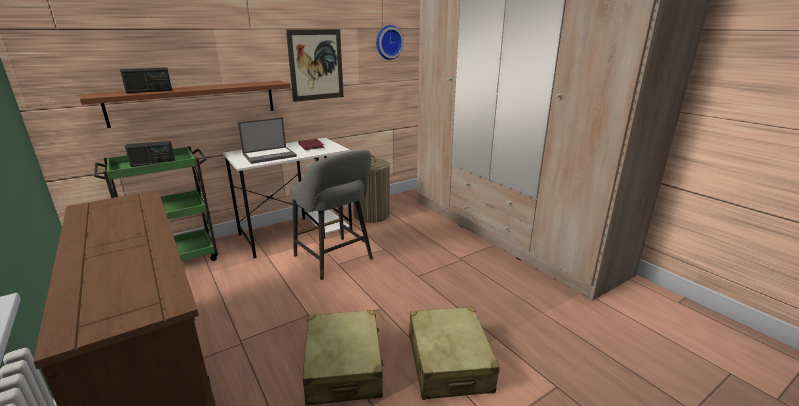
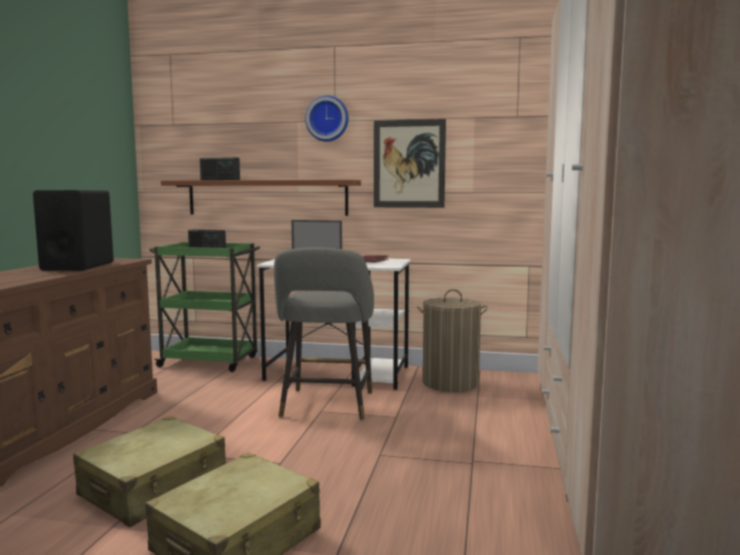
camera: 45 degrees right, 15 degrees down
(126, 222) = (78, 266): none -> black speaker
(388, 42) = (524, 136): wall clock -> wall clock (327, 119)

